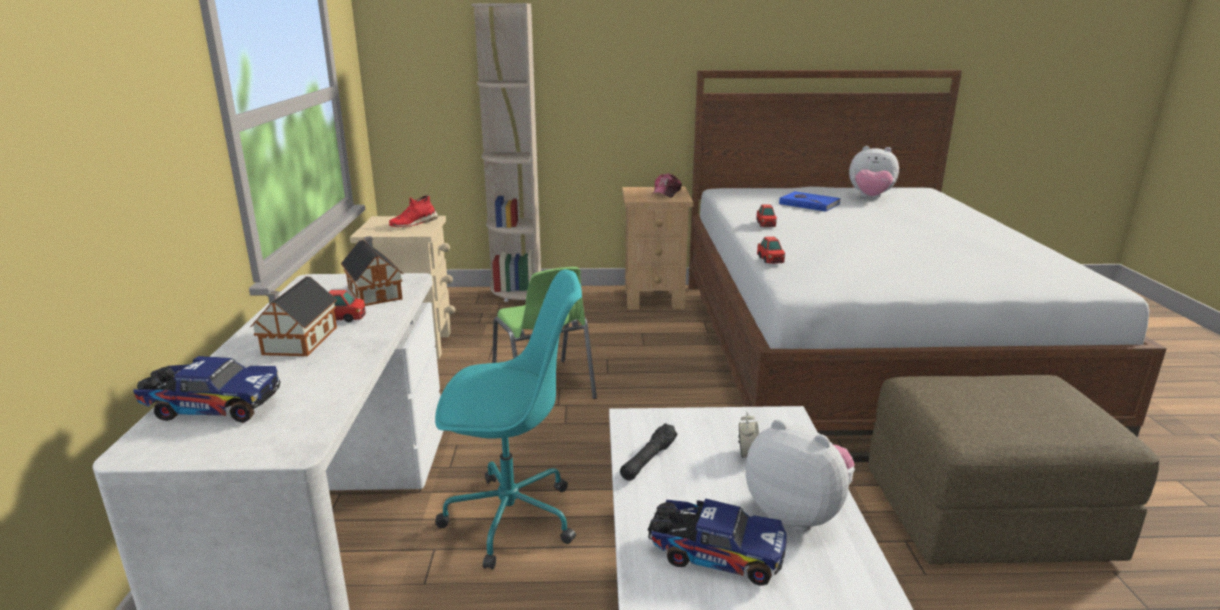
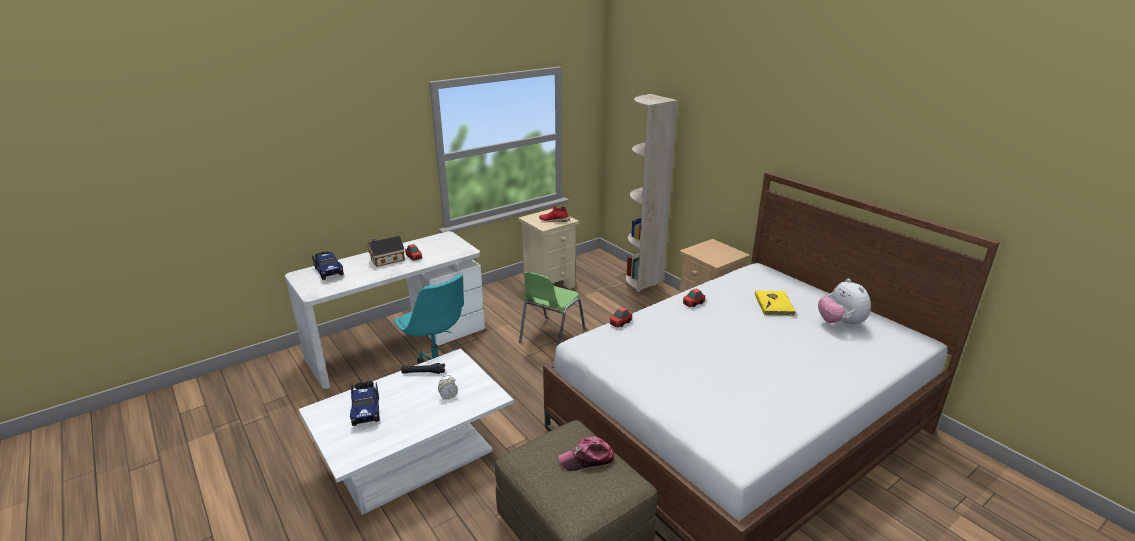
camera: 55 degrees right, 5 degrees up
(374, 292) = (445, 251): toy house -> none
(666, 193) = (721, 254): cap -> cap (587, 459)
(797, 513) = (409, 422): plush toy -> none
(809, 204) = (774, 305): blue book -> yellow book

